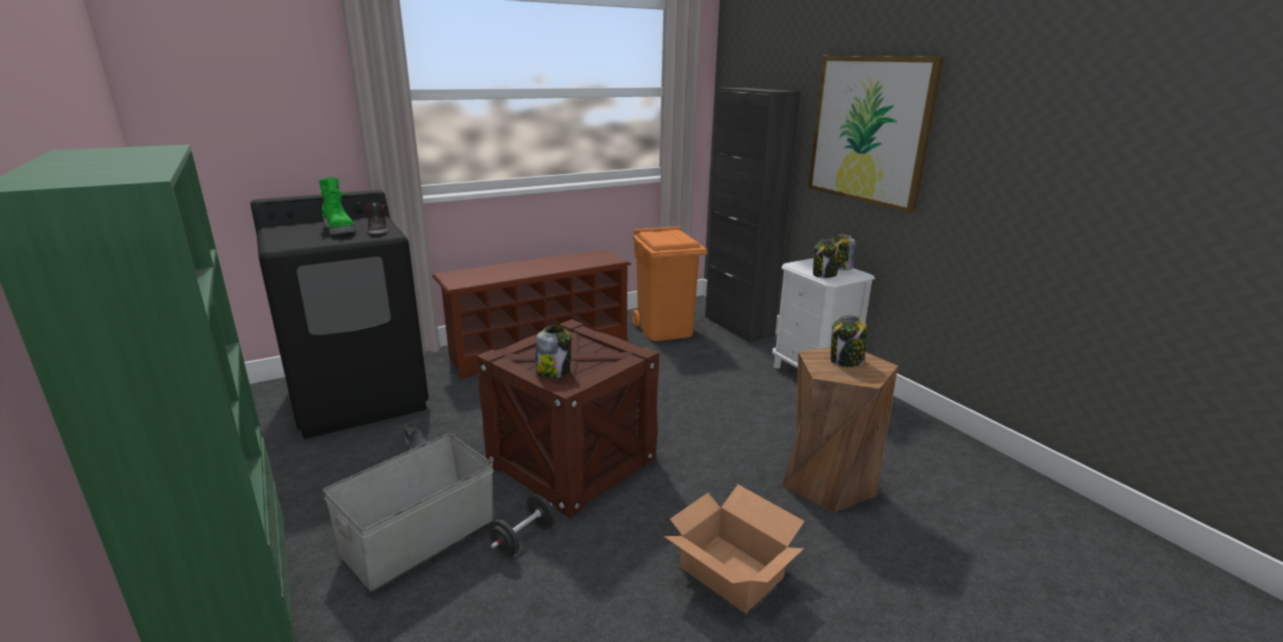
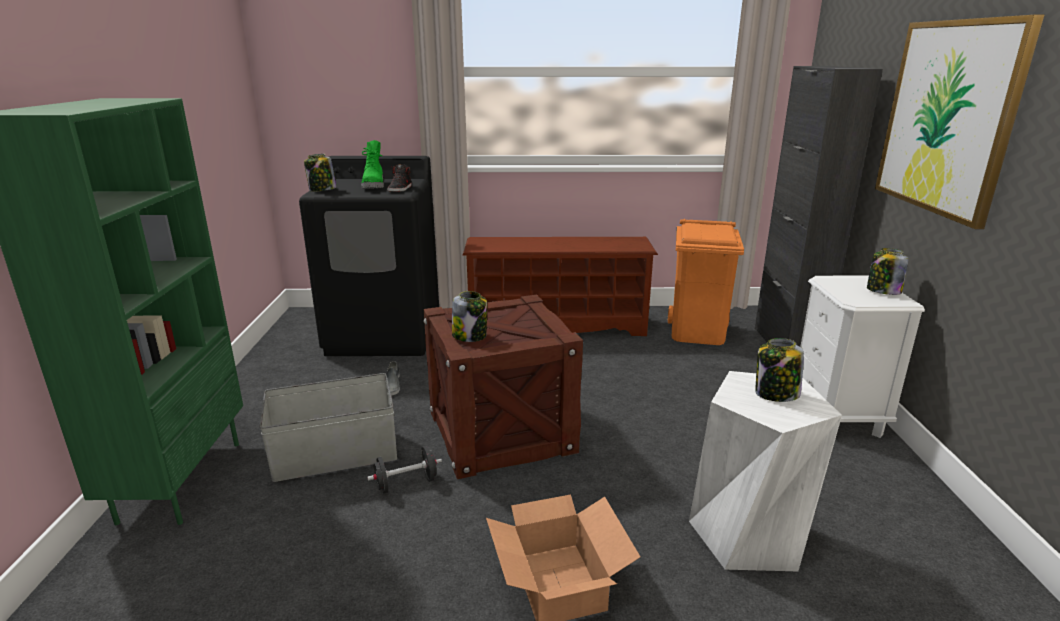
camera: 30 degrees right, 0 degrees up
(824, 275) = (851, 295): jar -> jar (322, 190)
(827, 481) = (747, 535): brown stool -> white stool

